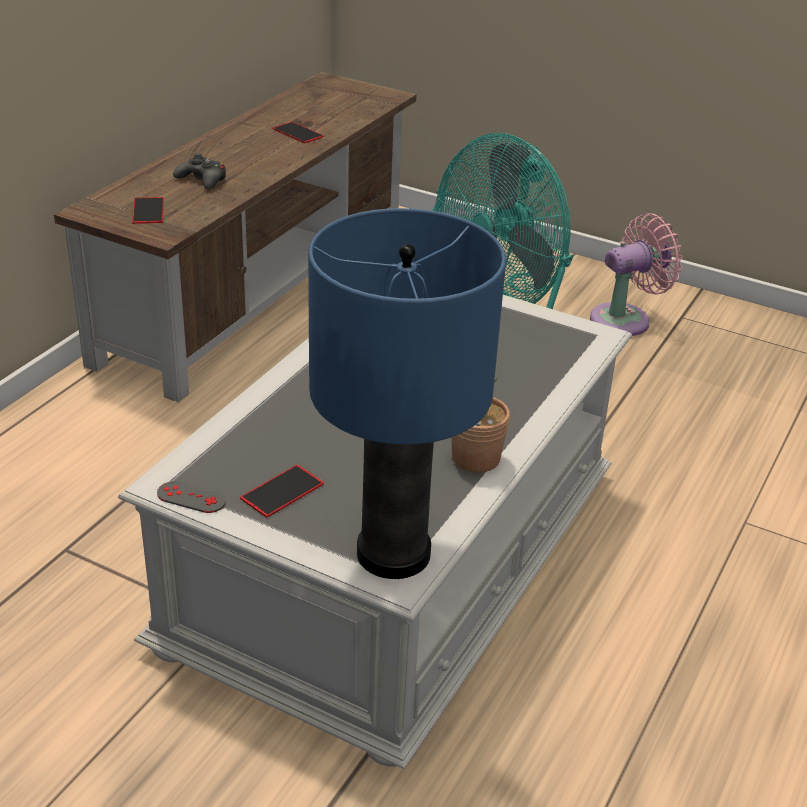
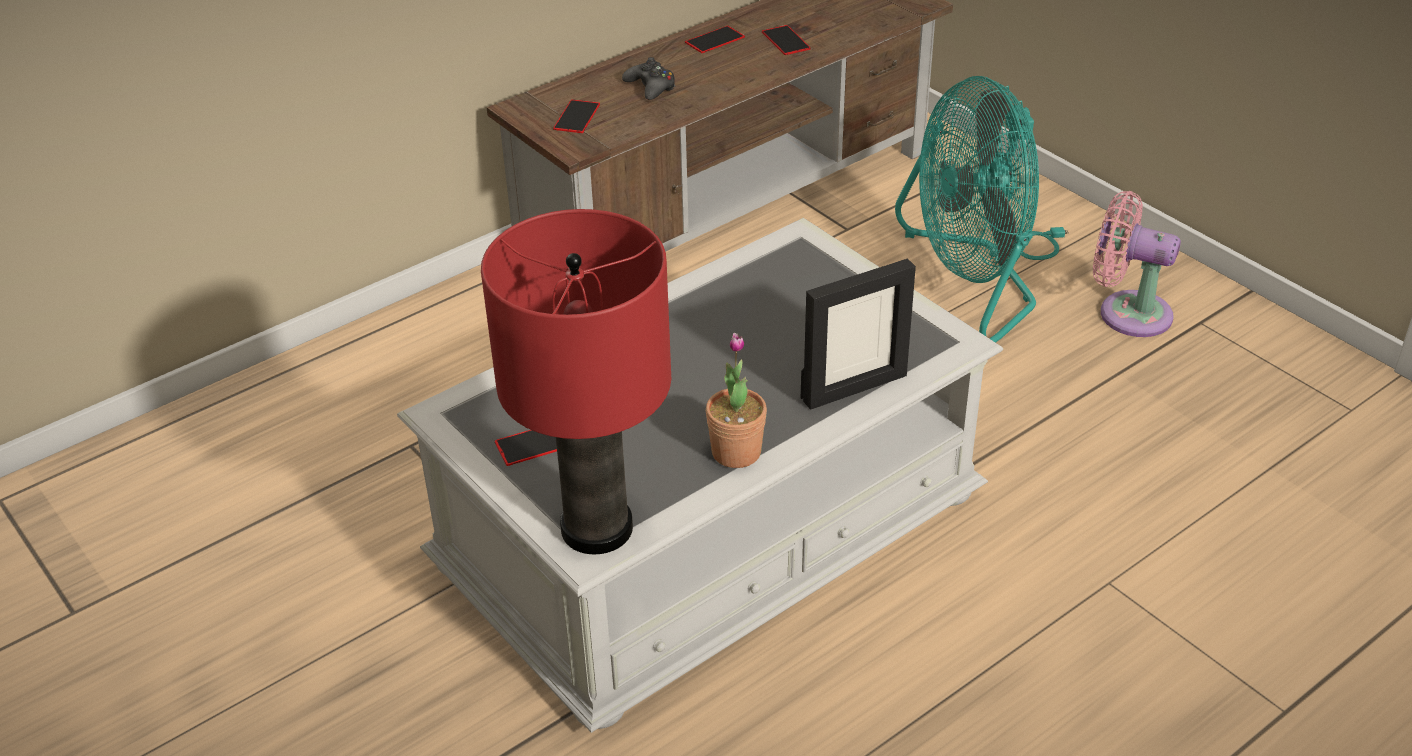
camera: 25 degrees right, 5 degrees up
(191, 497) = (453, 431): grey game controller -> none
(235, 139) = (715, 40): none -> phone
(395, 553) = (598, 529): blue table lamp -> red table lamp
(538, 385) = (854, 387): none -> picture frame
(625, 319) = (1127, 312): pink fan -> pink fan turned 150 degrees counterclockwise

